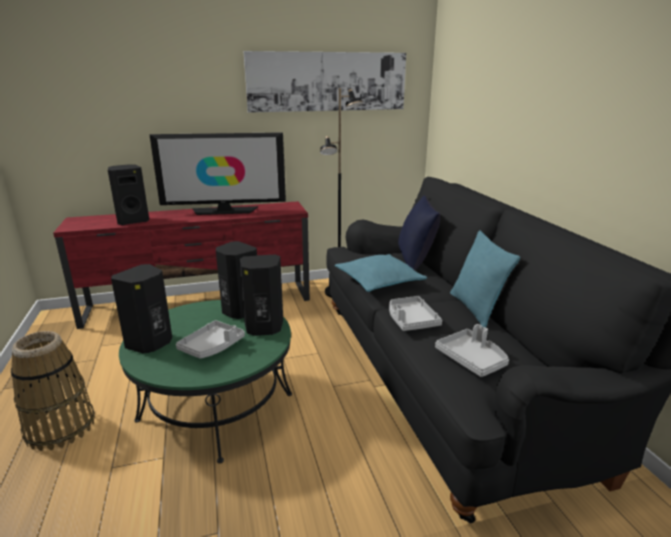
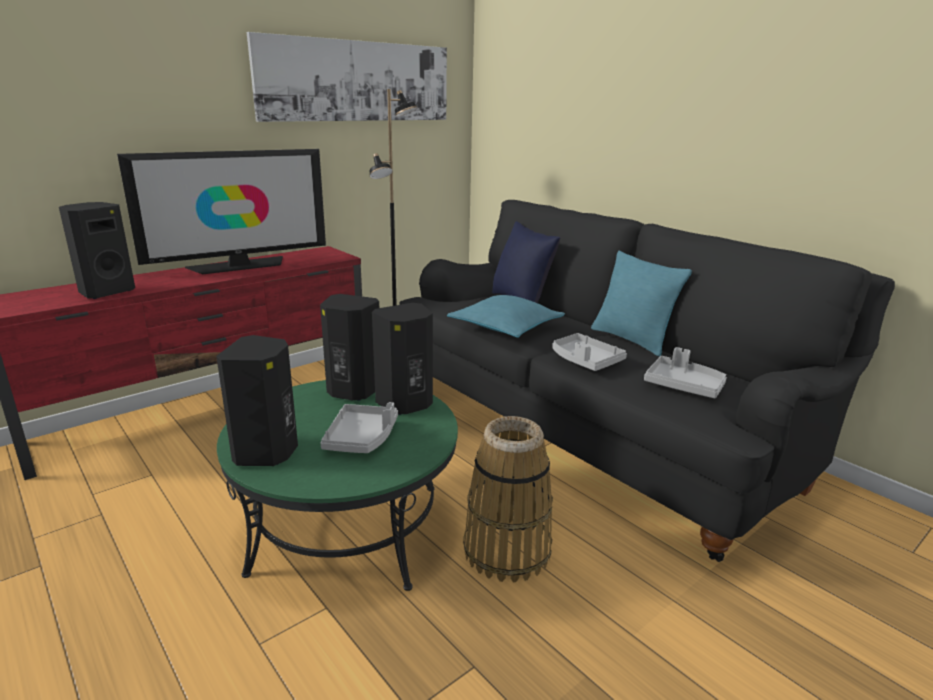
camera: 25 degrees left, 0 degrees up
(60, 427) = (124, 619): basket -> basket (506, 550)

